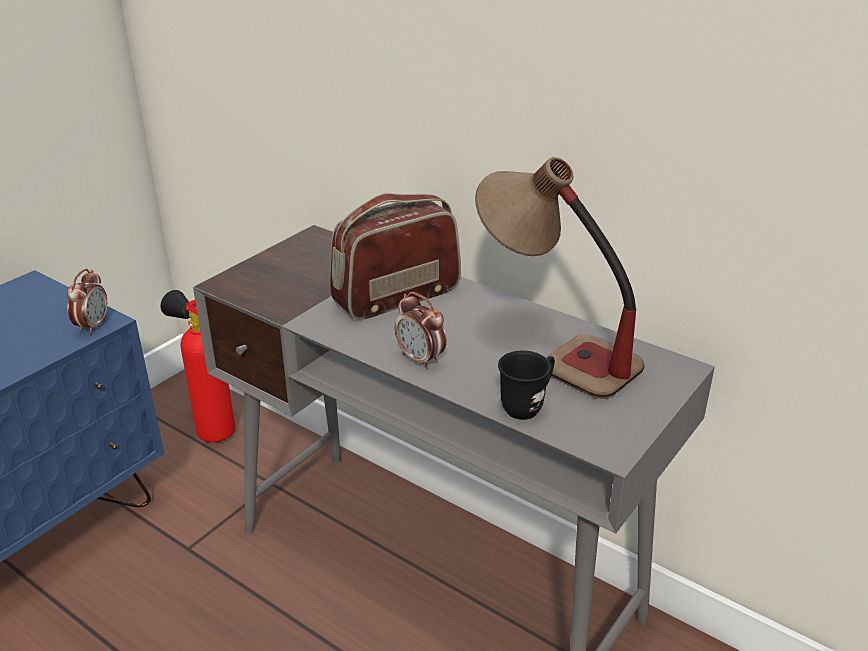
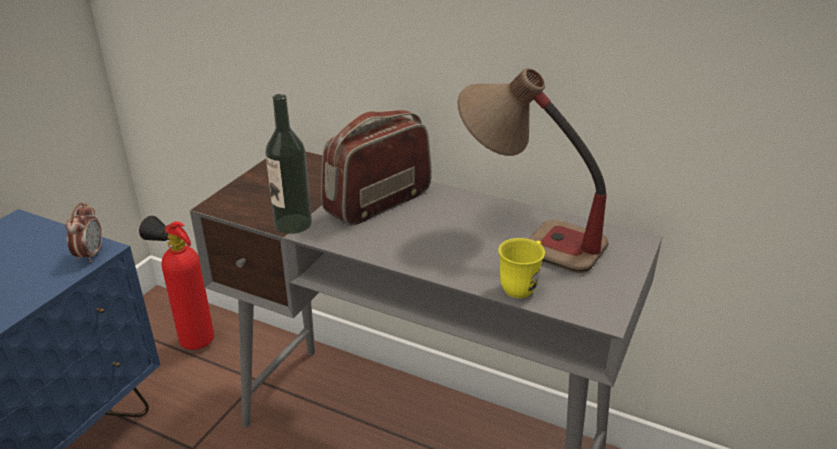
camera: 10 degrees left, 0 degrees up
(296, 312) = (293, 224): none -> bottle
(420, 359) = (417, 255): alarm clock -> none
(528, 405) = (522, 285): black mug -> yellow mug

